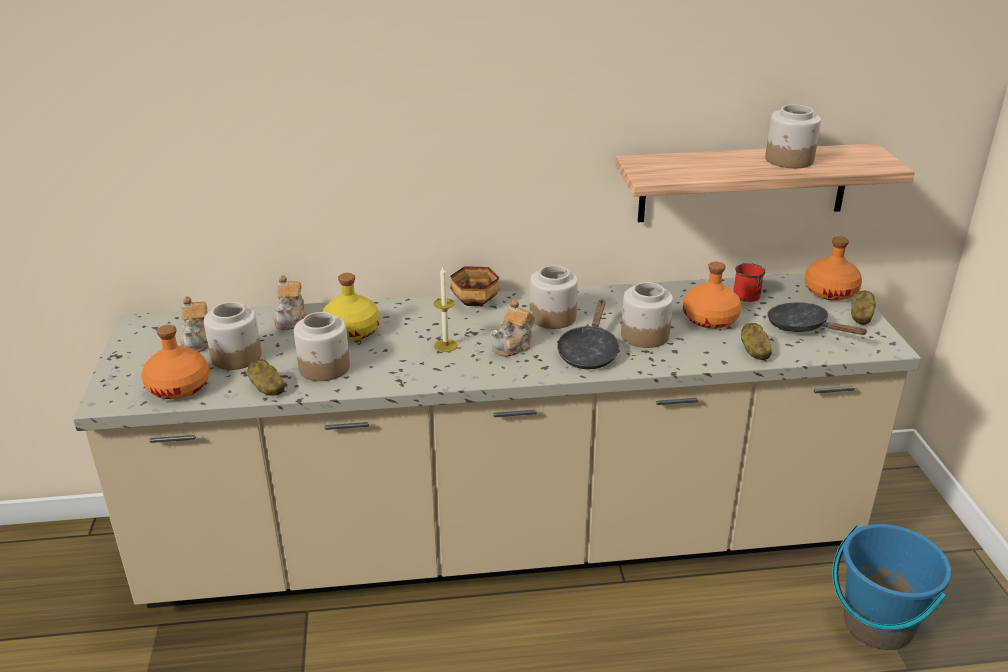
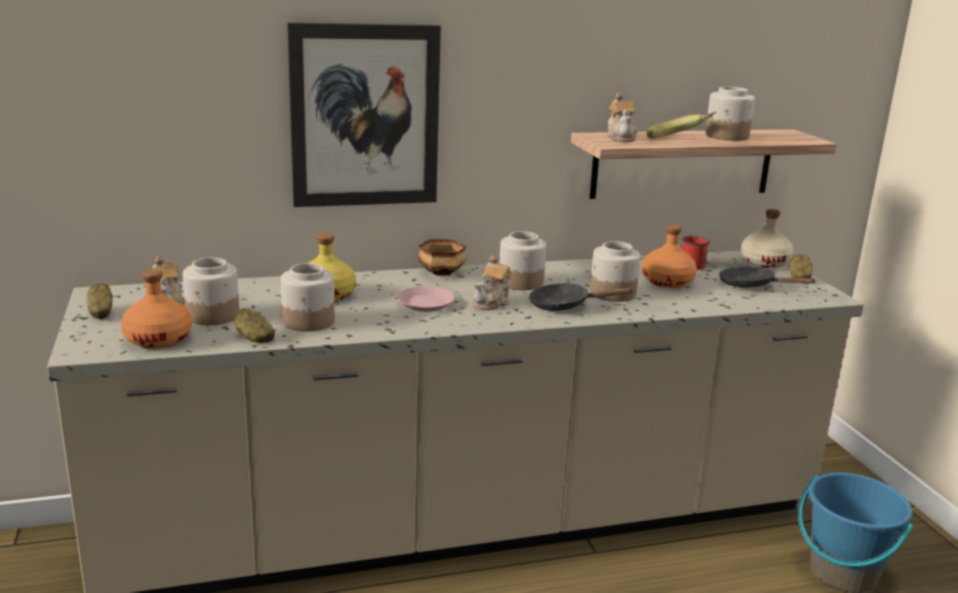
camera: 10 degrees left, 10 degrees down
(291, 319) = (260, 287): teapot -> teapot (621, 138)
(391, 146) = (365, 116): none -> picture
(445, 345) = (425, 303): candle -> pink plate
(588, 352) = (565, 305): black frying pan -> black frying pan turned 90 degrees clockwise
(730, 169) = (679, 140): none -> banana
(754, 352) = (717, 302): potato -> potato (100, 313)
(830, 291) = (764, 262): orange bottle -> beige bottle

